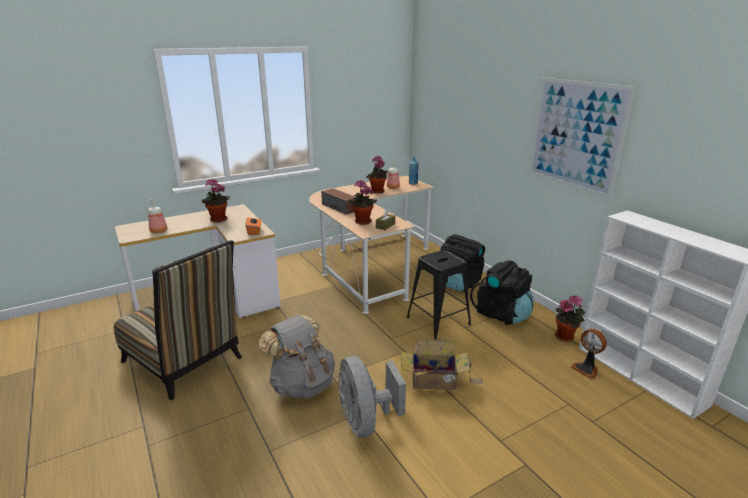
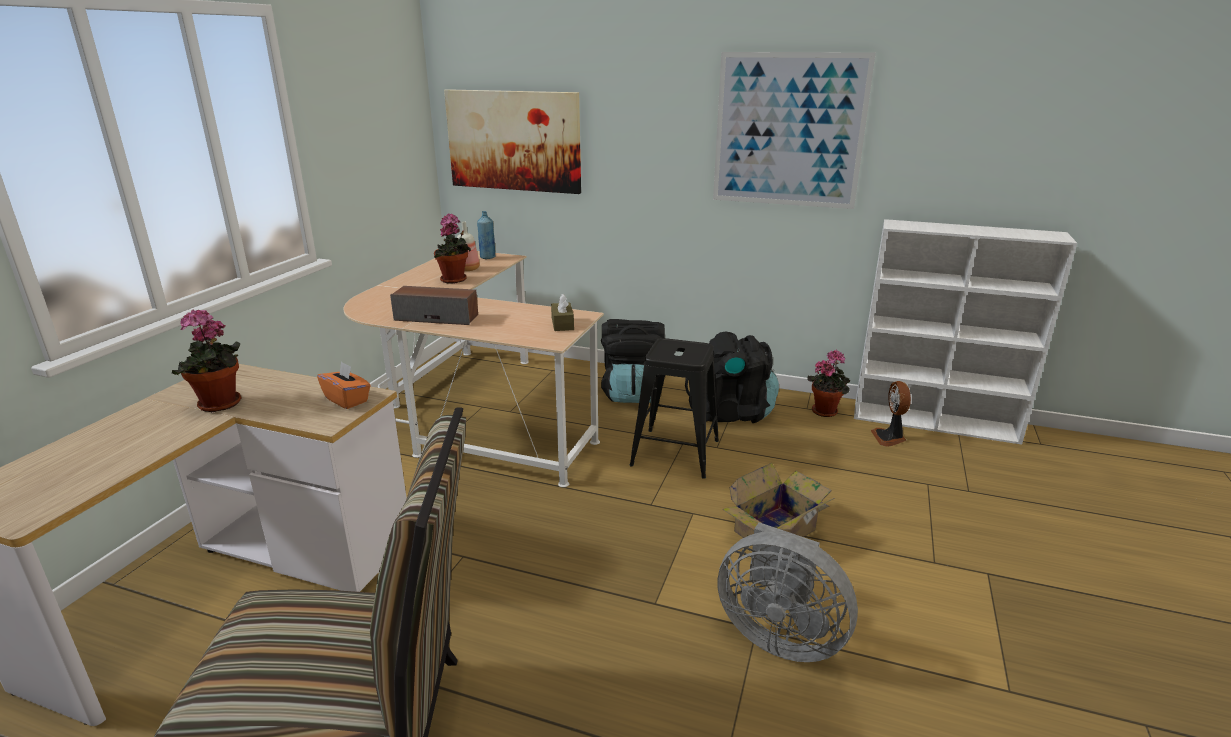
camera: 40 degrees left, 0 degrees up
(158, 231) = (94, 474): bottle -> none
(302, 384) = (623, 641): grey backpack -> none
(362, 222) = (517, 329): potted plant -> none
(440, 119) = (513, 141): none -> picture
(586, 369) = (889, 438): fan -> fan turned 75 degrees clockwise

